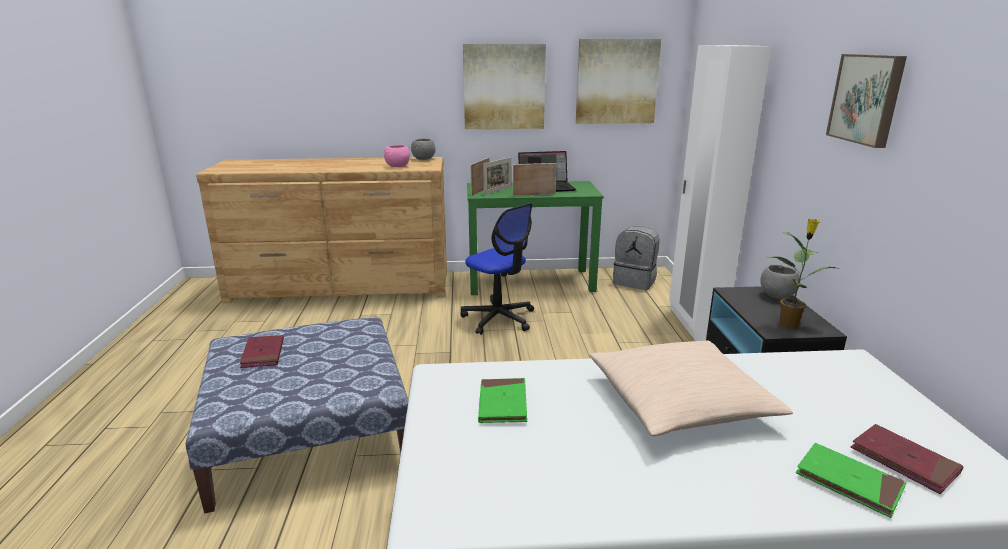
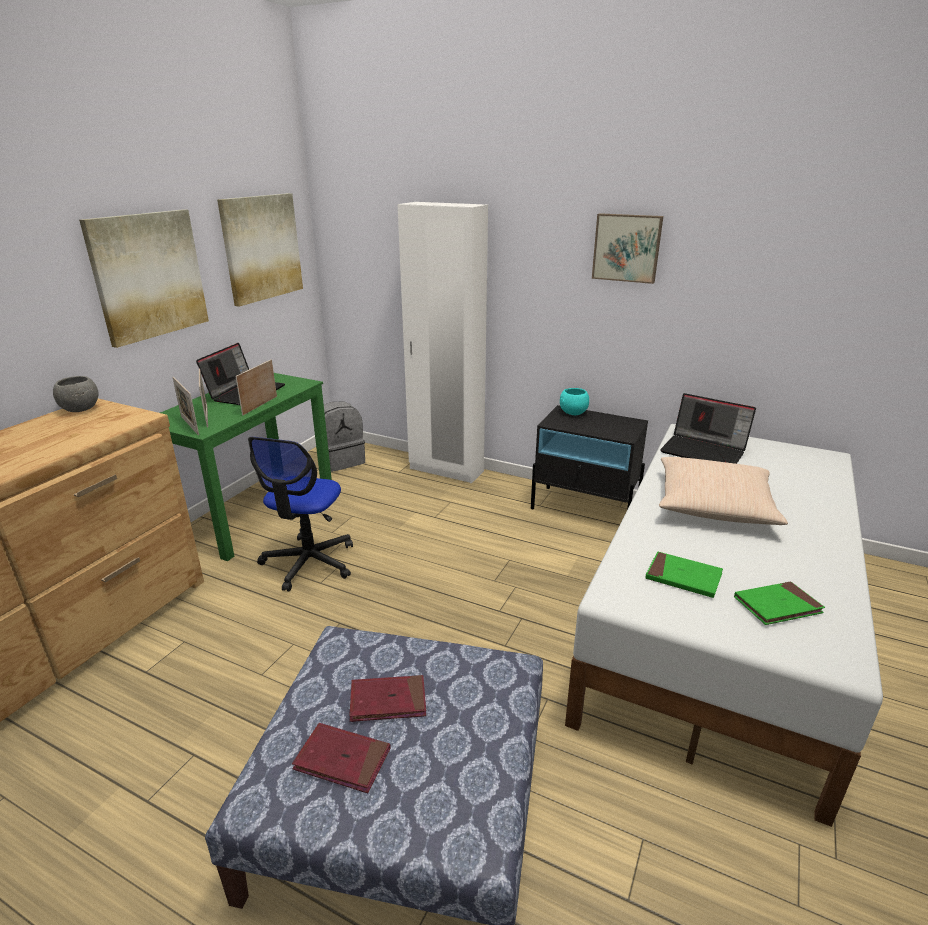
camera: 60 degrees left, 5 degrees up
(398, 166) = (86, 432): pink bowl -> none
(499, 318) = (309, 563): office chair -> office chair turned 120 degrees clockwise
(777, 296) = (573, 413): grey bowl -> turquoise bowl
(789, 323) = (619, 427): potted plant -> none
(820, 380) = (704, 451): none -> laptop
(848, 482) = (817, 491): green book -> green book (777, 606)
(904, 461) = (799, 468): red book -> red book (388, 701)

